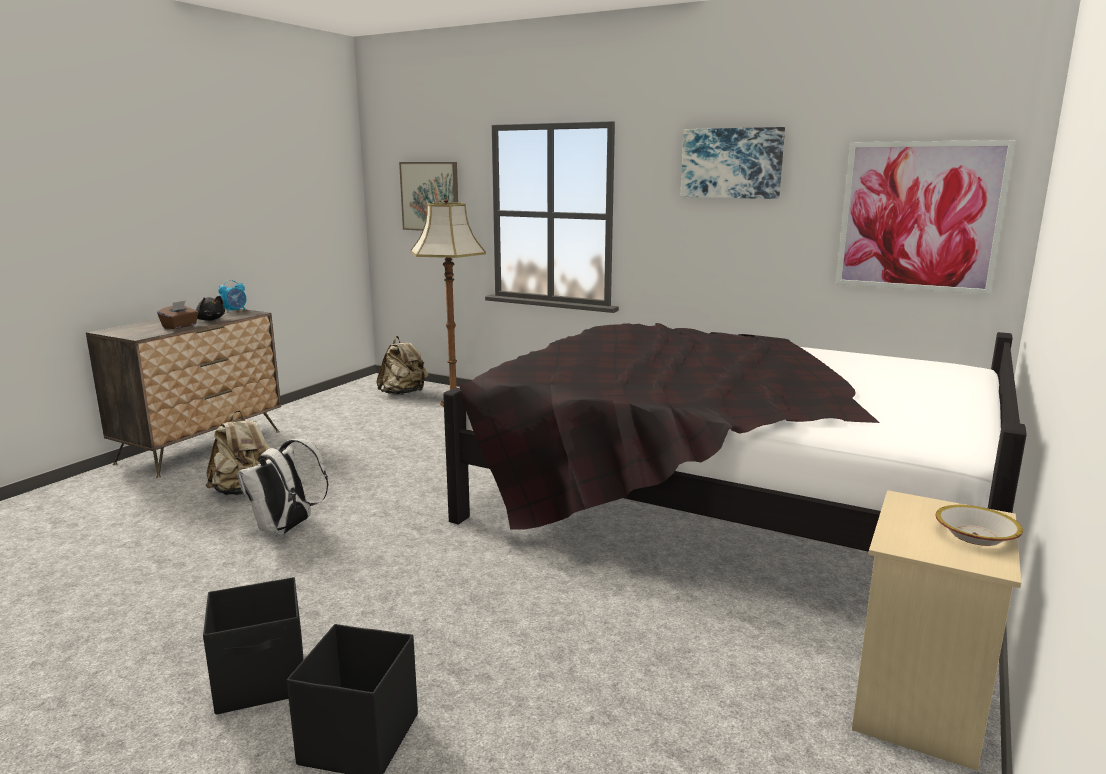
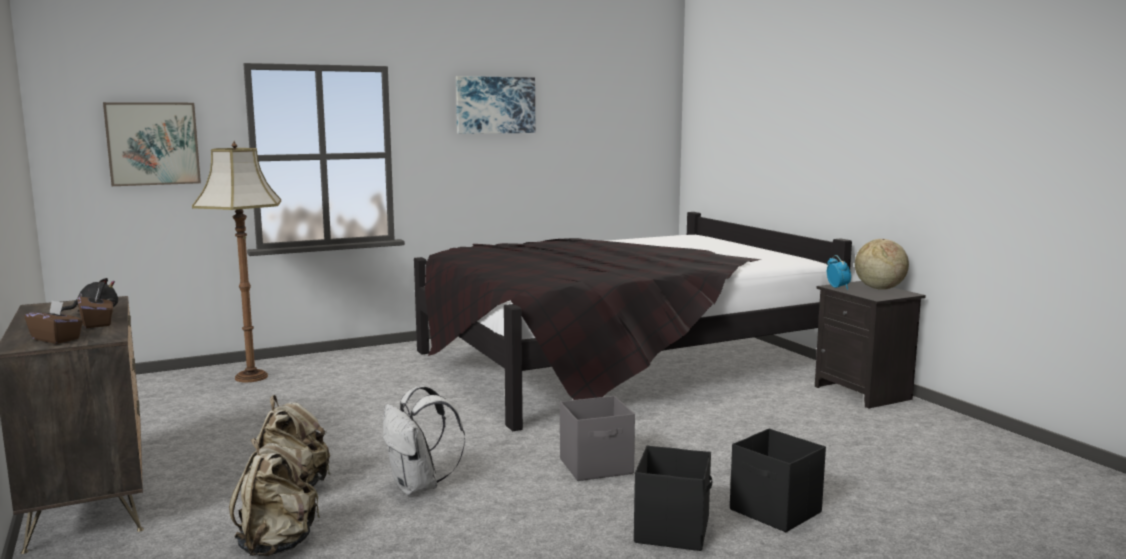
camera: 55 degrees left, 5 degrees down
(131, 330) = (56, 339): none -> brown tissue box
(235, 311) = (71, 303): alarm clock -> alarm clock (838, 287)
(399, 588) = (597, 466): none -> grey storage box
(403, 393) = (166, 387): beige backpack -> beige backpack (277, 545)
(919, 217) = (621, 142): picture -> none
(921, 708) = (864, 393): beige nightstand -> black nightstand
(975, 535) = (879, 288): bowl -> globe

